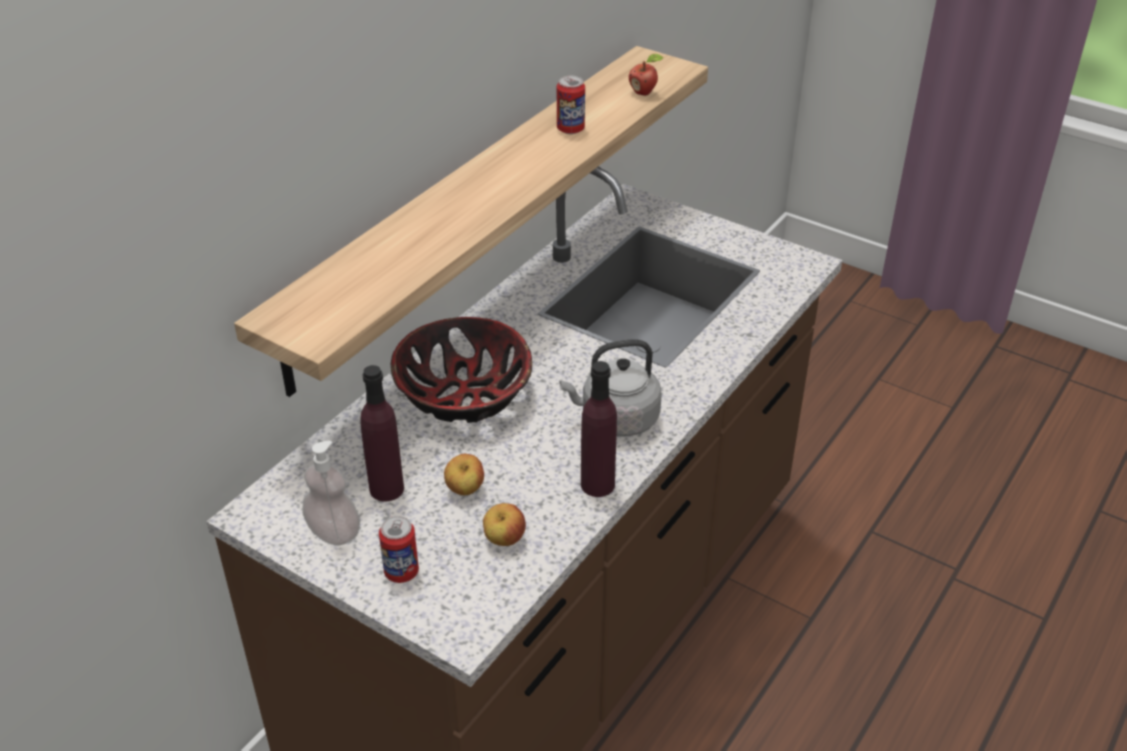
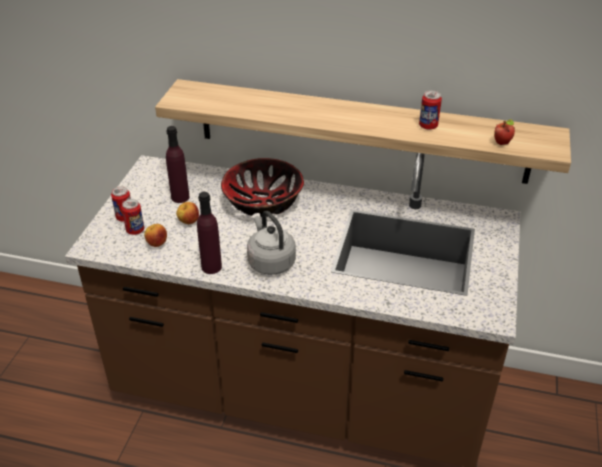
camera: 70 degrees right, 0 degrees up
(334, 532) = (145, 190): soap dispenser -> none
(449, 563) = (135, 230): none -> can

